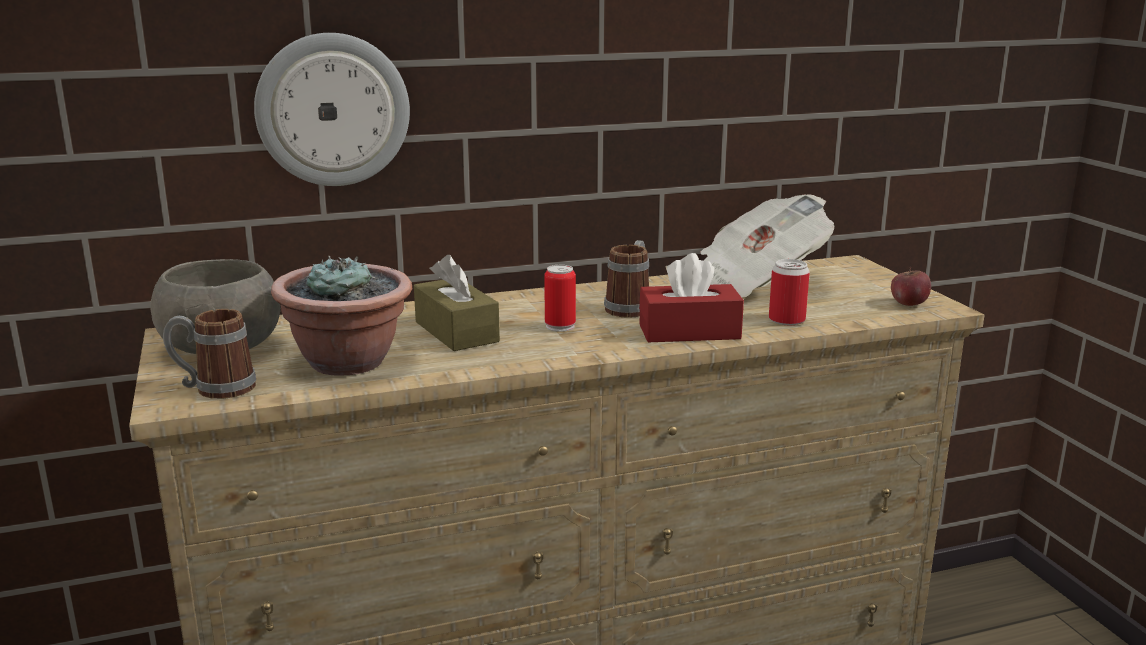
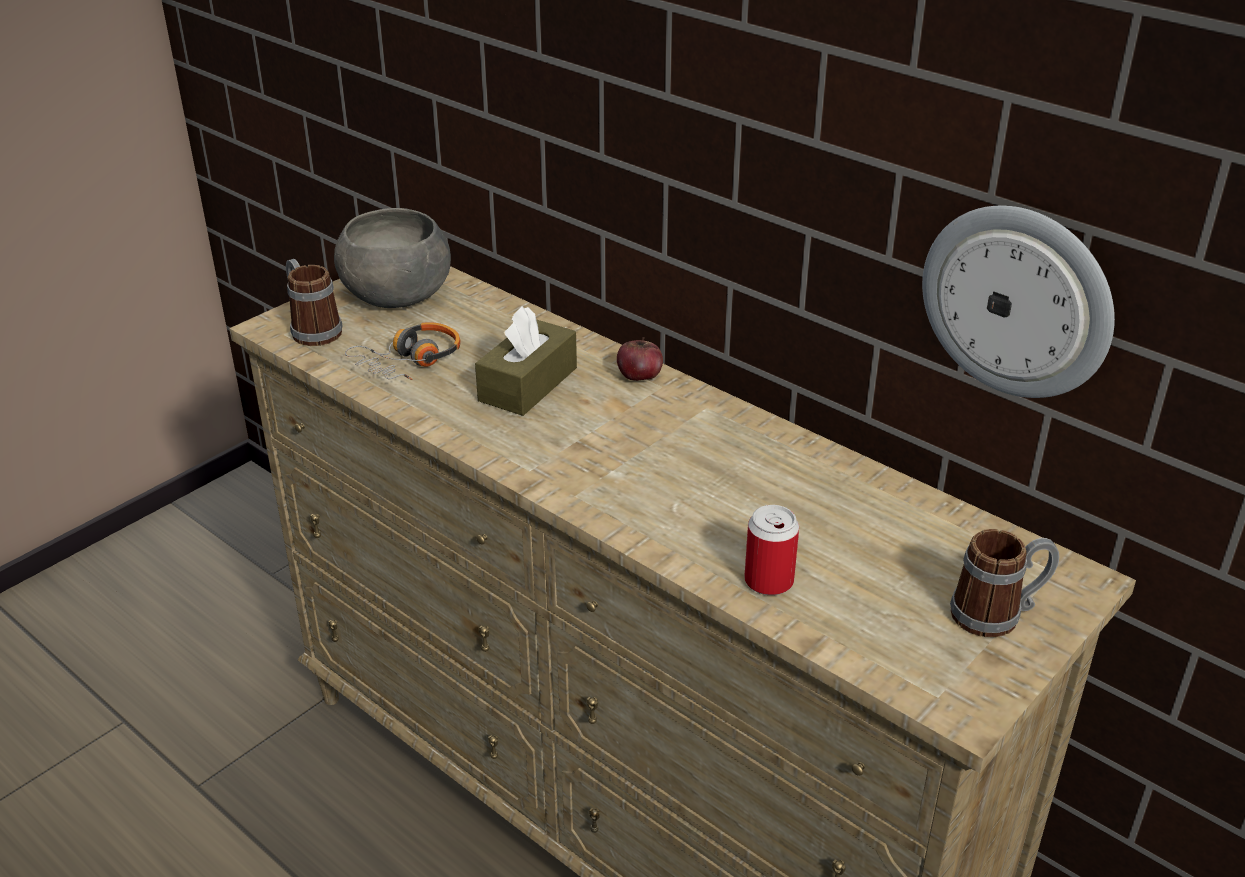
camera: 60 degrees right, 15 degrees up
(333, 110) = (547, 108): wall clock -> wall clock (1017, 301)
(349, 362) = (410, 362): potted plant -> headphones
(560, 326) = (598, 434): can -> none
(630, 307) = (700, 458): mug -> mug (997, 614)
(689, 332) = (658, 520): red tissue box -> none
(752, 284) = (881, 519): newspaper -> none
(908, 304) = (946, 673): apple -> apple (639, 377)

